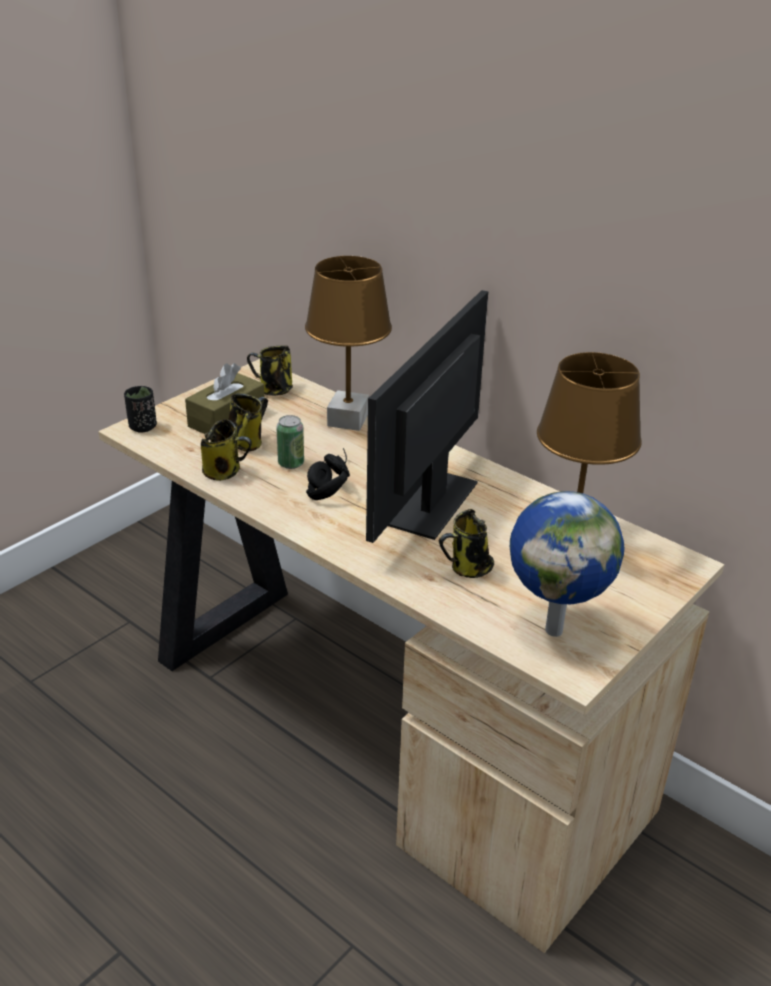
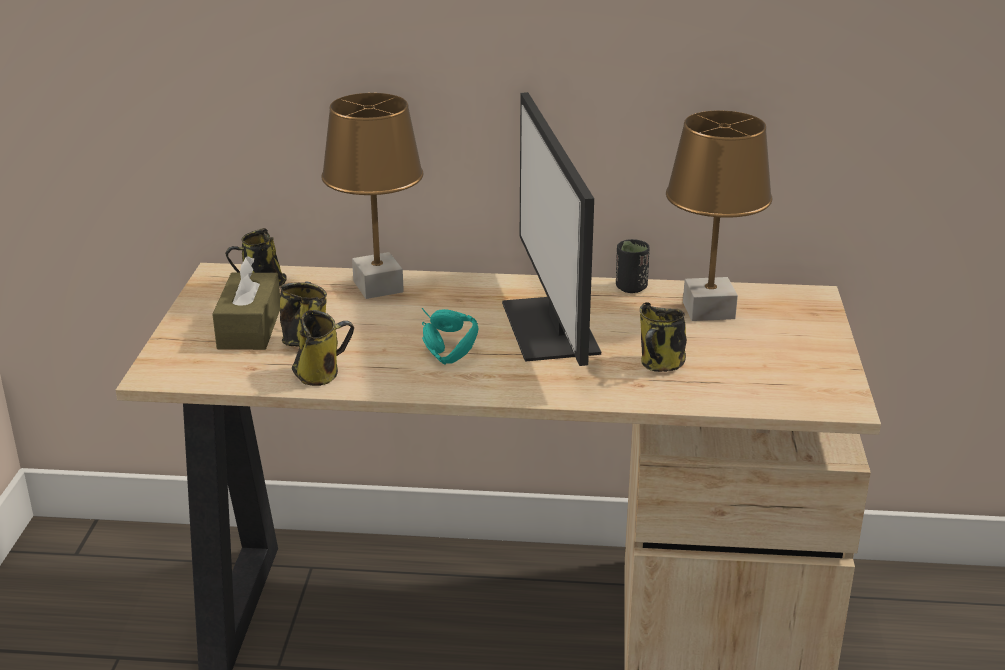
camera: 35 degrees left, 5 degrees down
(142, 427) = (165, 367): black cup -> black cup (631, 287)
(291, 463) = (378, 343): can -> none
(327, 481) = (436, 345): black headphones -> turquoise headphones
(555, 629) = (787, 380): globe -> none

